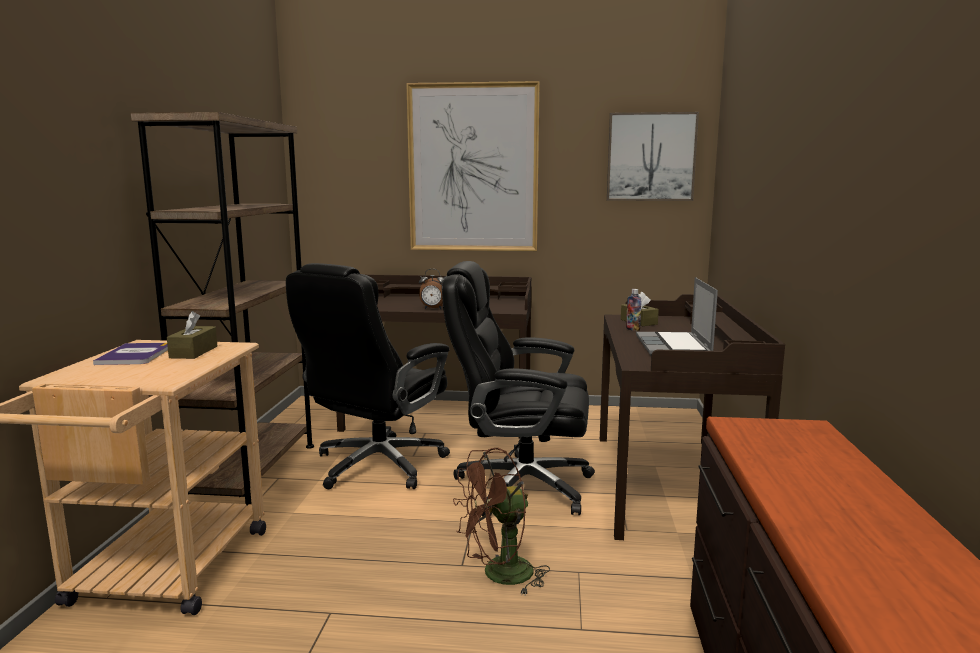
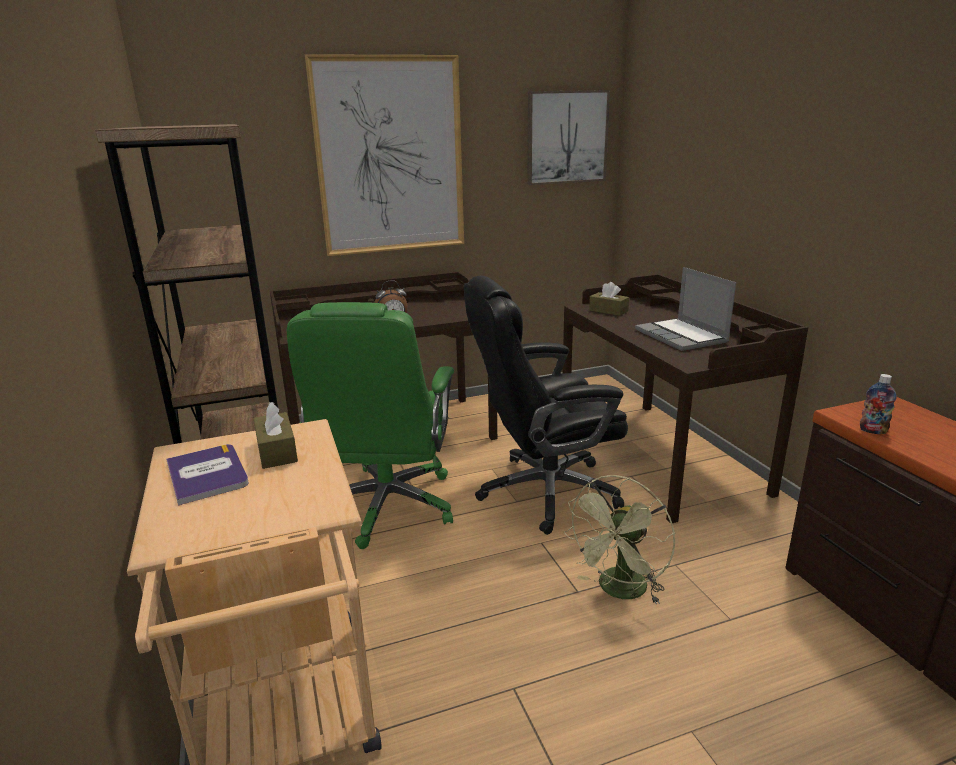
camera: 25 degrees left, 10 degrees up
(377, 466) = (386, 506): black office chair -> green office chair
(499, 576) = (619, 591): brown fan -> green fan
(633, 329) = (618, 321): bottle -> bottle (873, 431)

